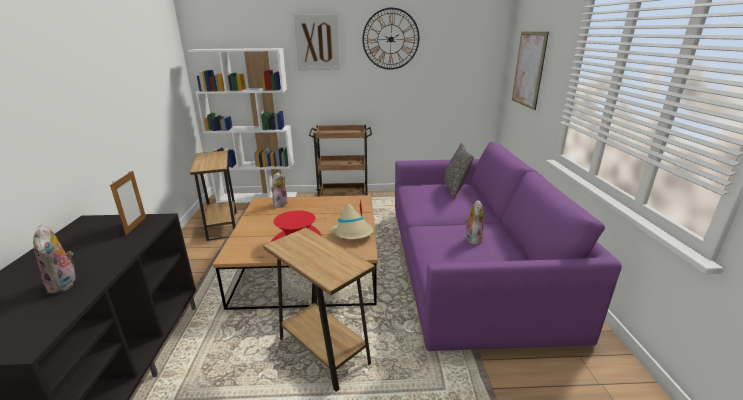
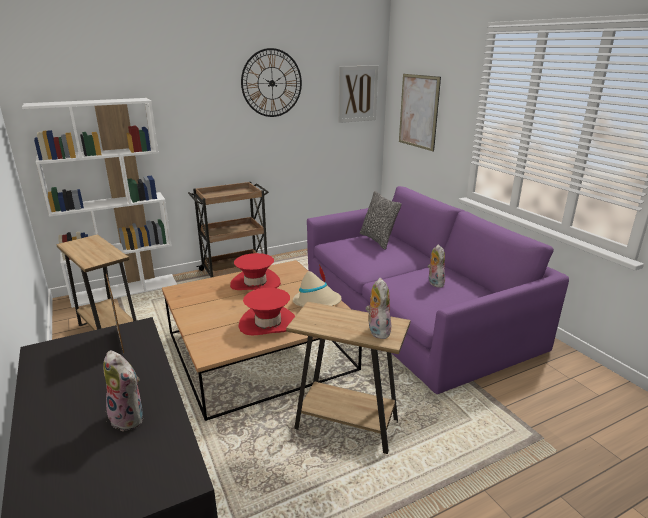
camera: 25 degrees left, 0 degrees up
(280, 203) = (203, 288): plush toy -> plush toy (377, 330)
(317, 42) = (188, 89): picture -> picture (357, 94)
(320, 208) = (255, 283): none -> red hat

